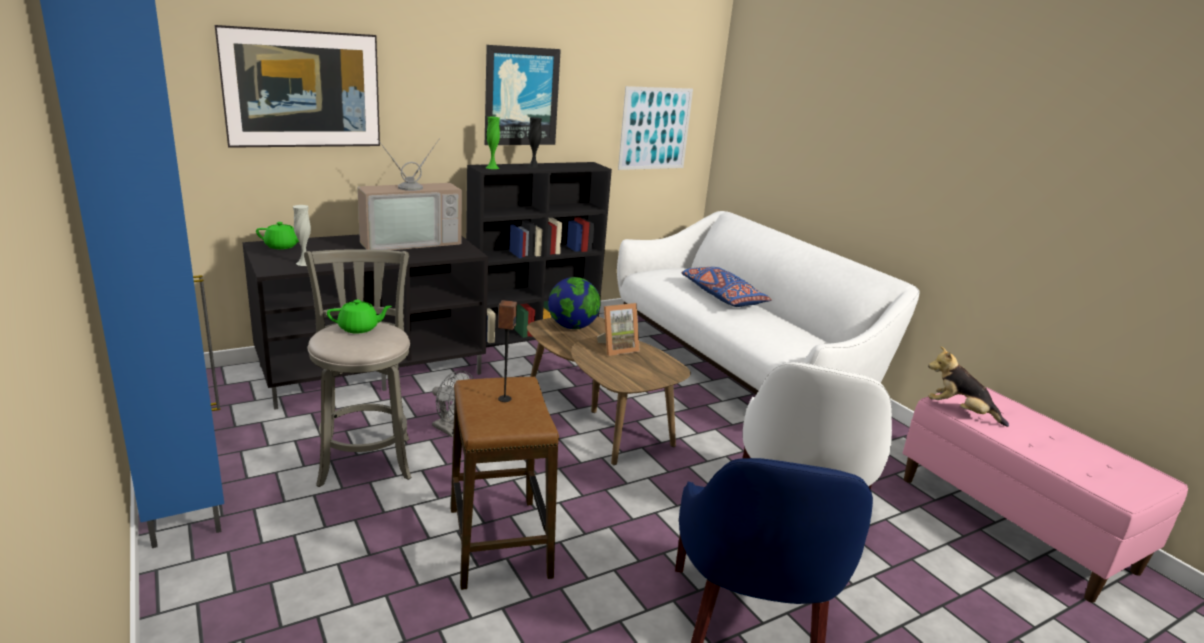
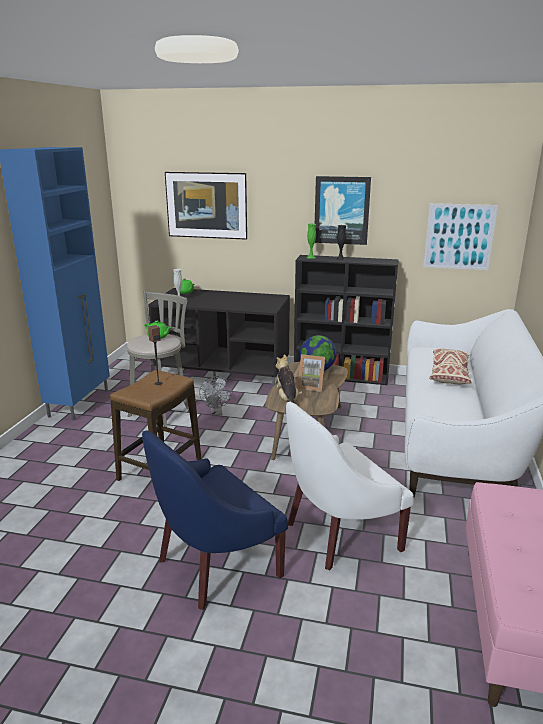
camera: 45 degrees right, 0 degrees up
(410, 241) = (250, 299): television -> none
(722, 296) = (449, 374): blue pillow -> beige pillow
(959, 412) = (492, 502): plush toy -> plush toy (287, 399)

